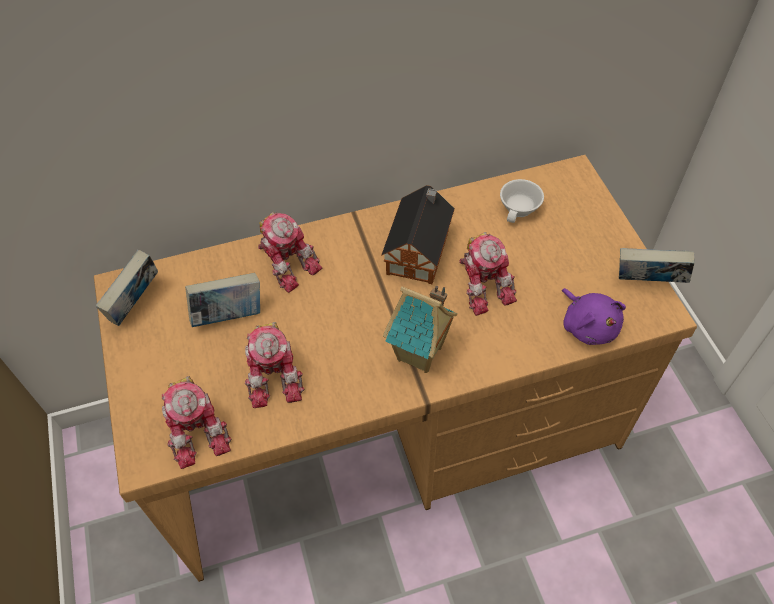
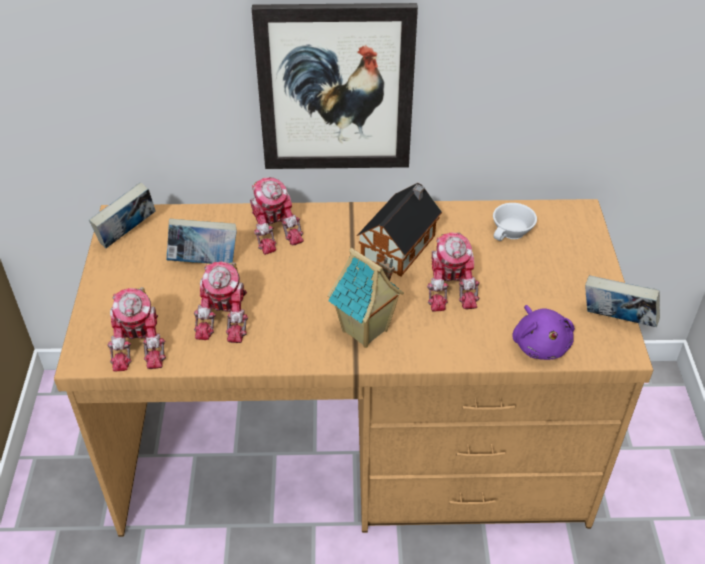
camera: 15 degrees right, 10 degrees down
(326, 107) = (336, 89): none -> picture

